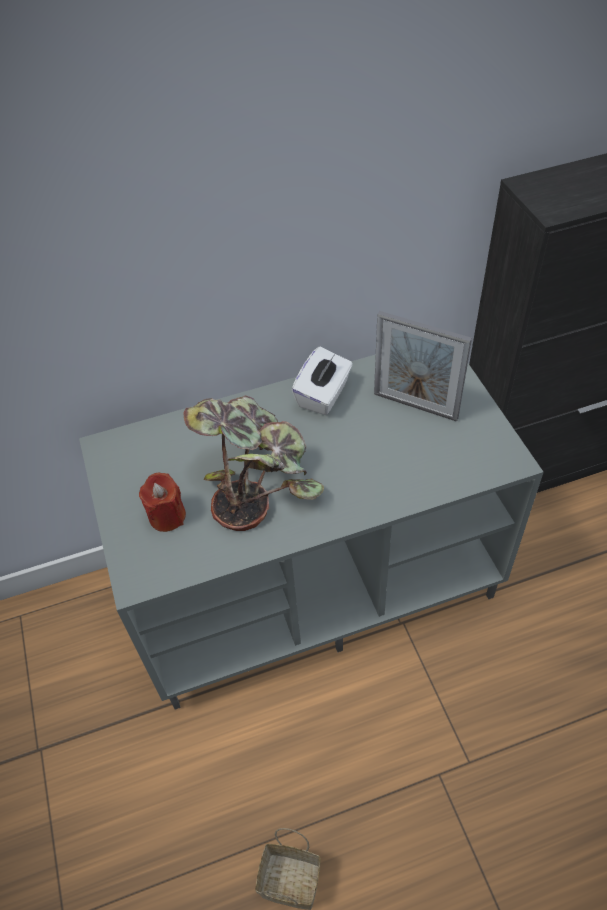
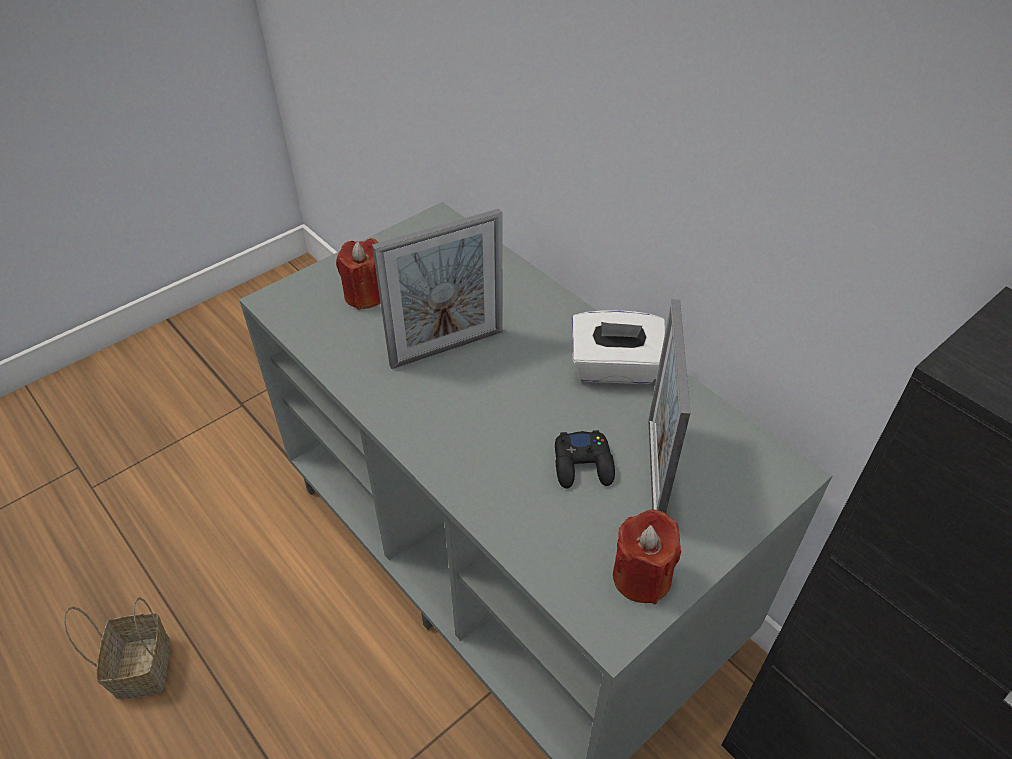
camera: 65 degrees right, 5 degrees down
(256, 479) = (447, 348): potted plant -> picture frame
(396, 437) = (583, 465): none -> black game controller
(485, 438) = (641, 577): none -> red candle

